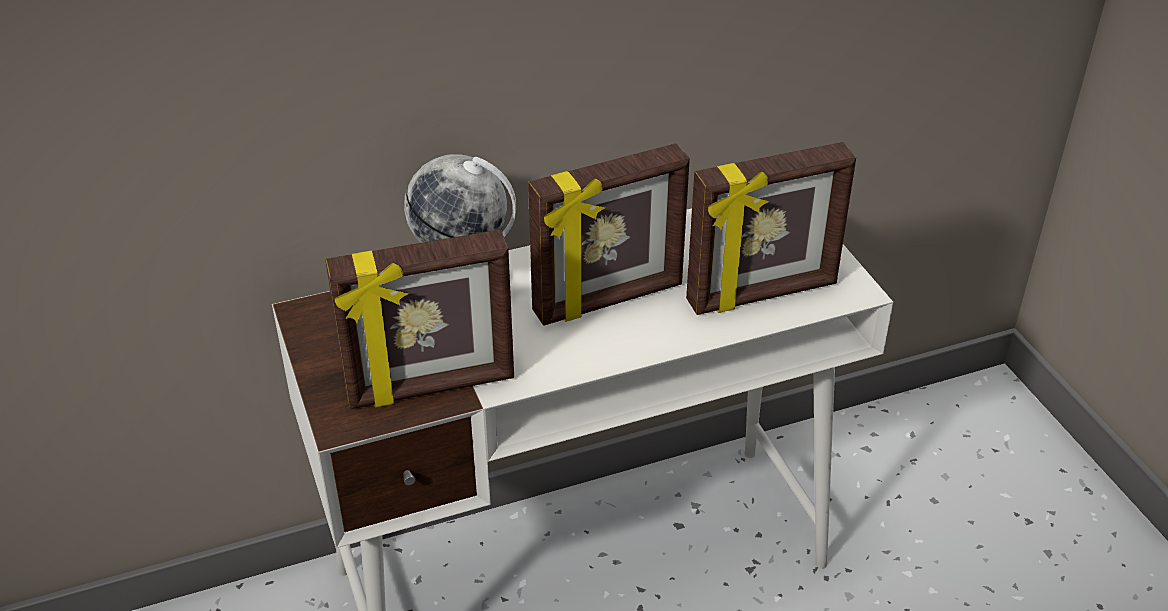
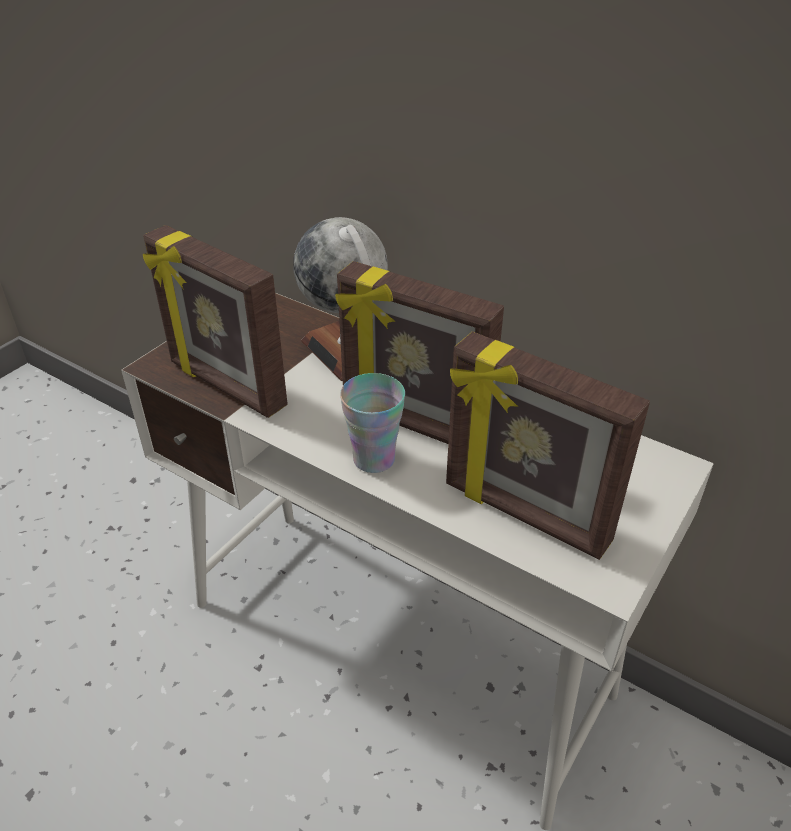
camera: 55 degrees right, 0 degrees up
(629, 340) = (374, 459): none -> cup

